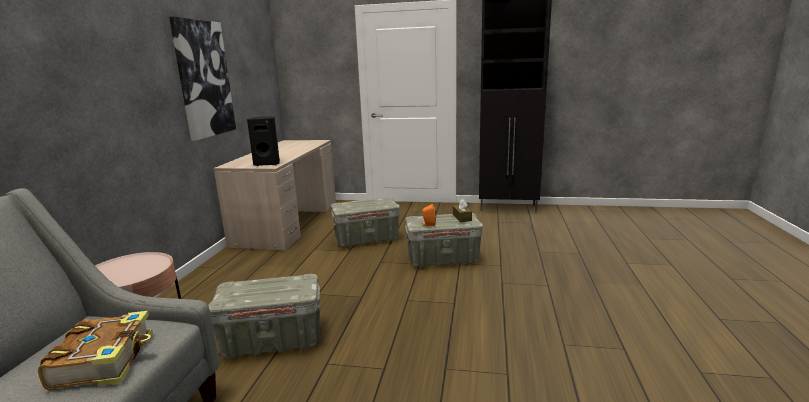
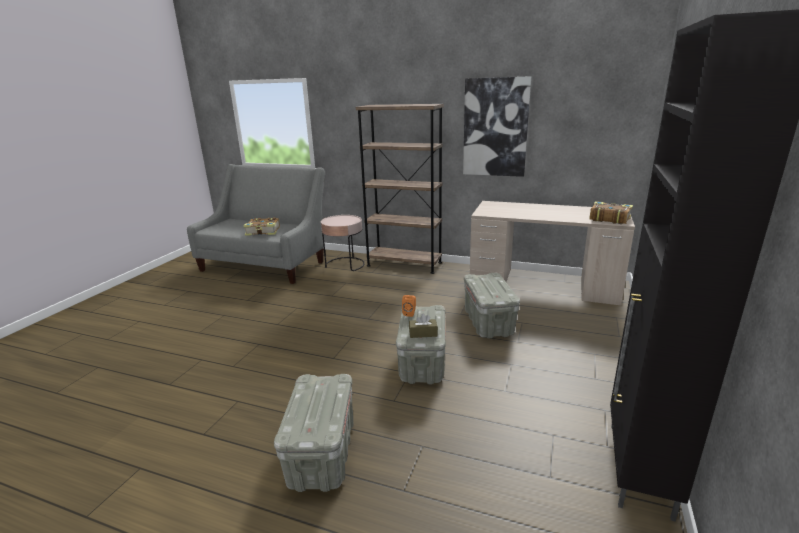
camera: 100 degrees right, 5 degrees up
(186, 294) = (404, 264): none -> brown bookcase
(268, 164) = (490, 212): black speaker -> none
(273, 341) = (331, 292): grey storage box -> grey storage box (322, 455)
(309, 142) = (609, 218): none -> book

